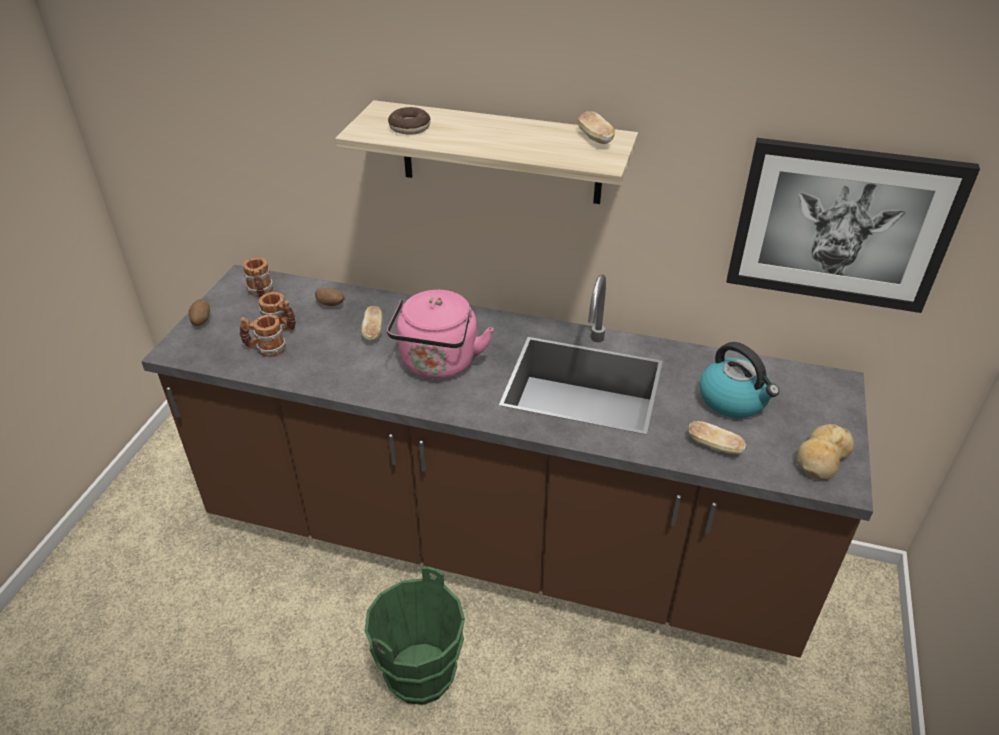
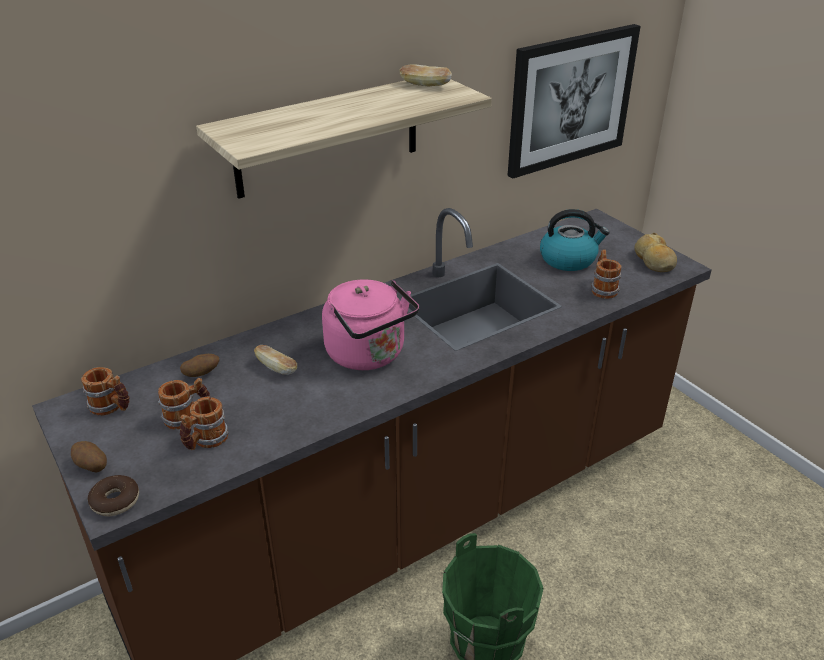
camera: 50 degrees left, 5 degrees down
(409, 128) = (282, 129): donut -> donut (115, 501)
(714, 446) = (602, 288): bread -> mug

